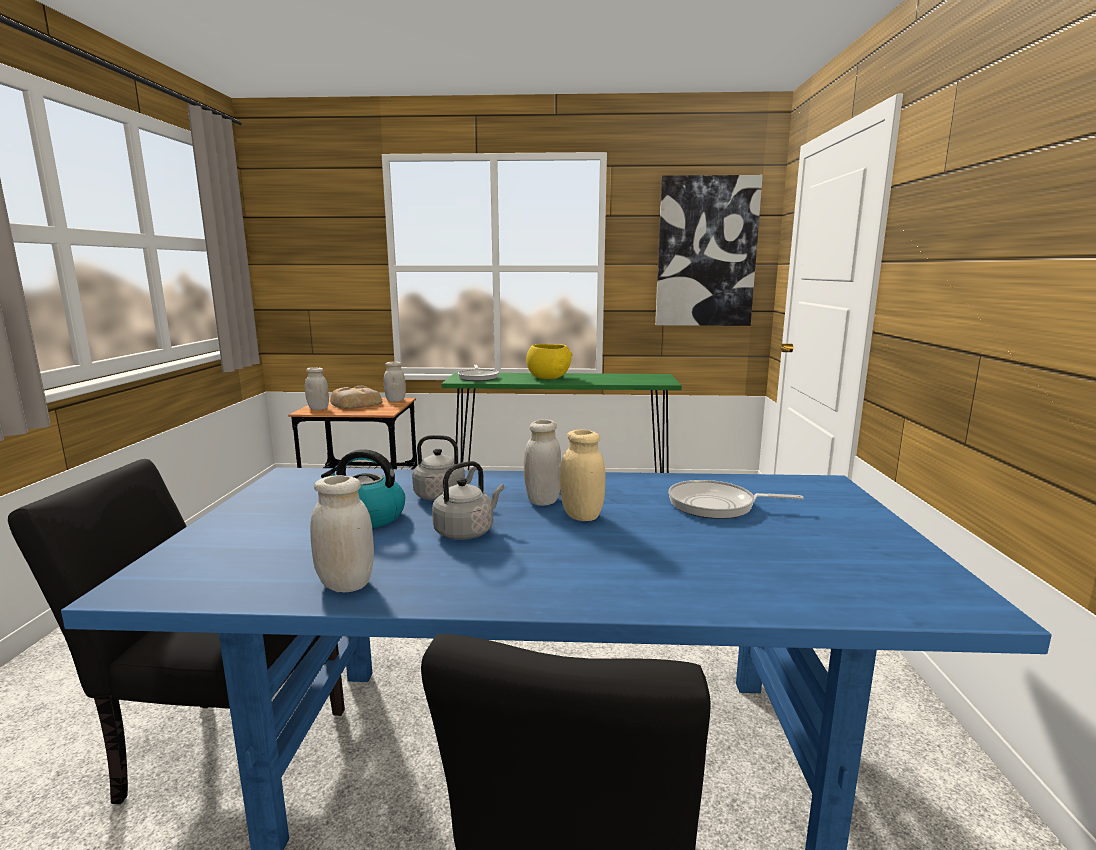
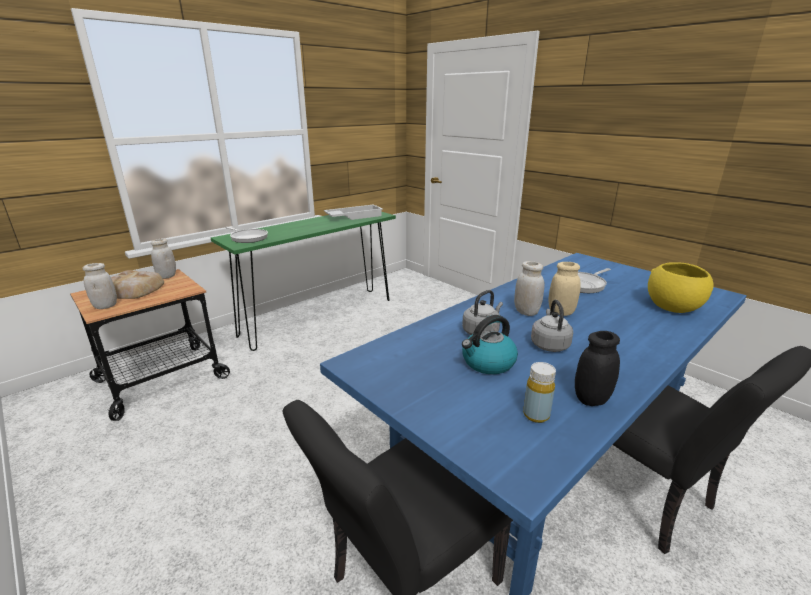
camera: 45 degrees left, 10 degrees up
(271, 565) = (536, 415): none -> yellow bottle
(346, 584) = (591, 399): white jar -> black jar
(549, 377) = (301, 226): yellow bowl -> yellow bowl (672, 306)
(628, 378) = (354, 216): none -> white tray
(706, 252) = (369, 116): picture -> none

